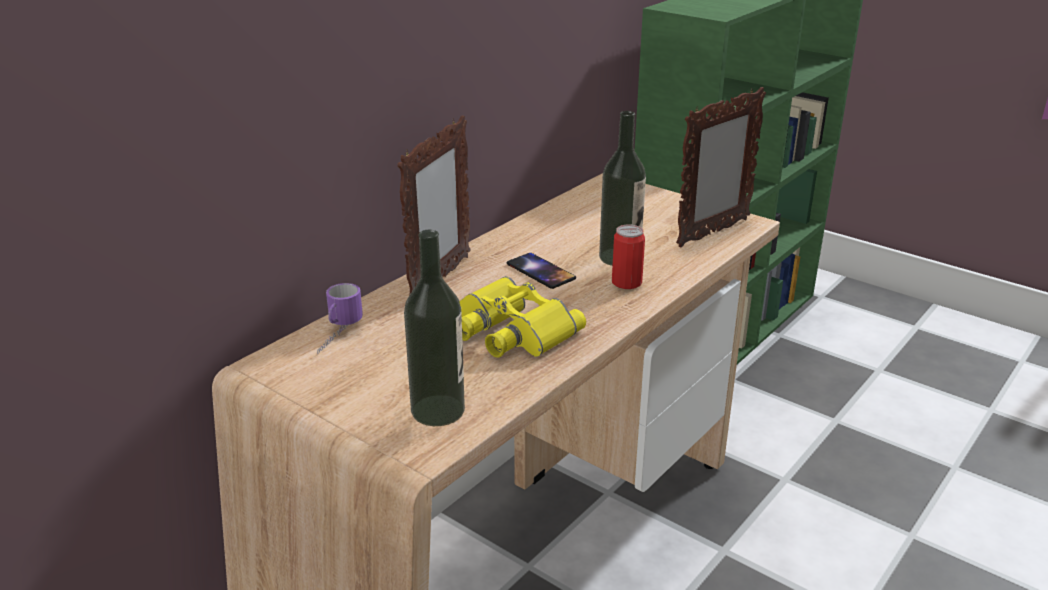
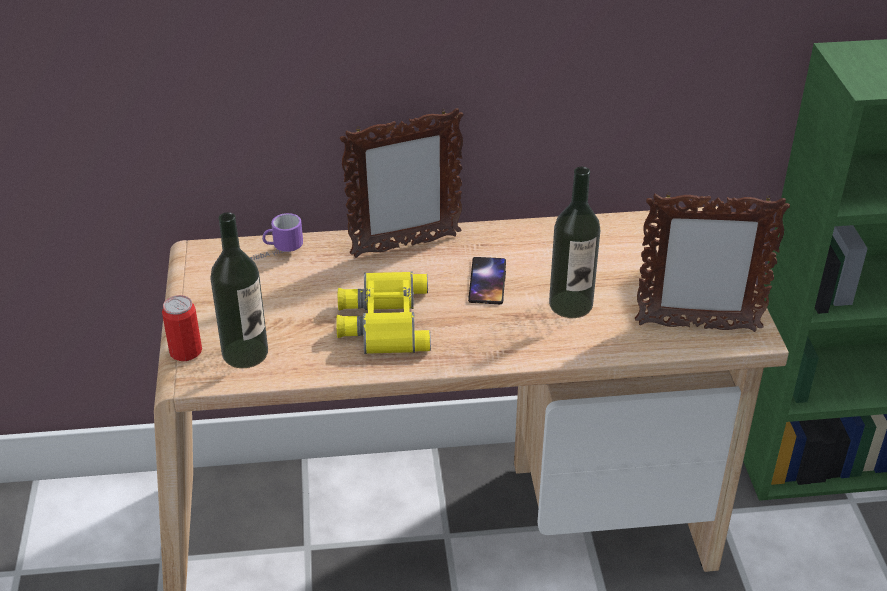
camera: 45 degrees right, 10 degrees up
(626, 282) = (534, 331): can -> can (185, 351)

